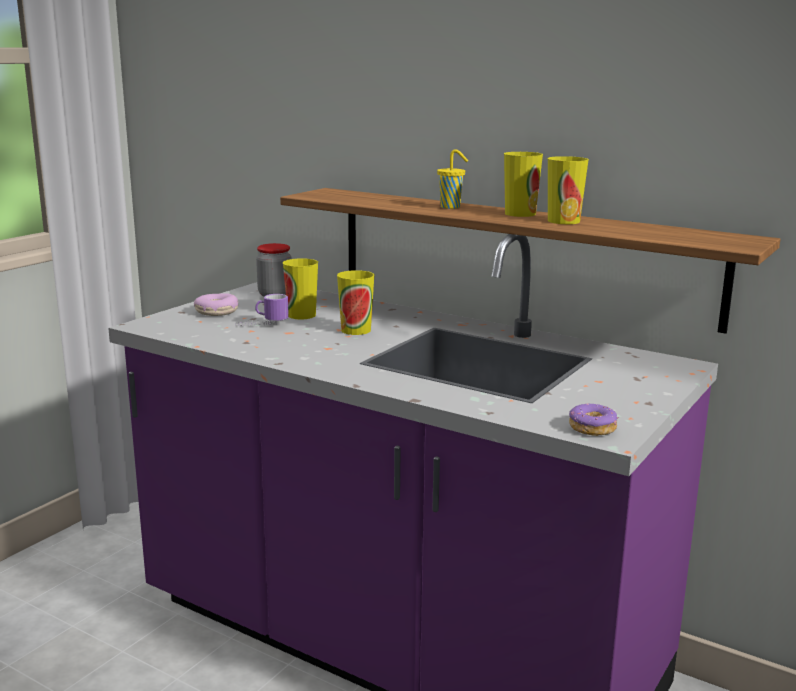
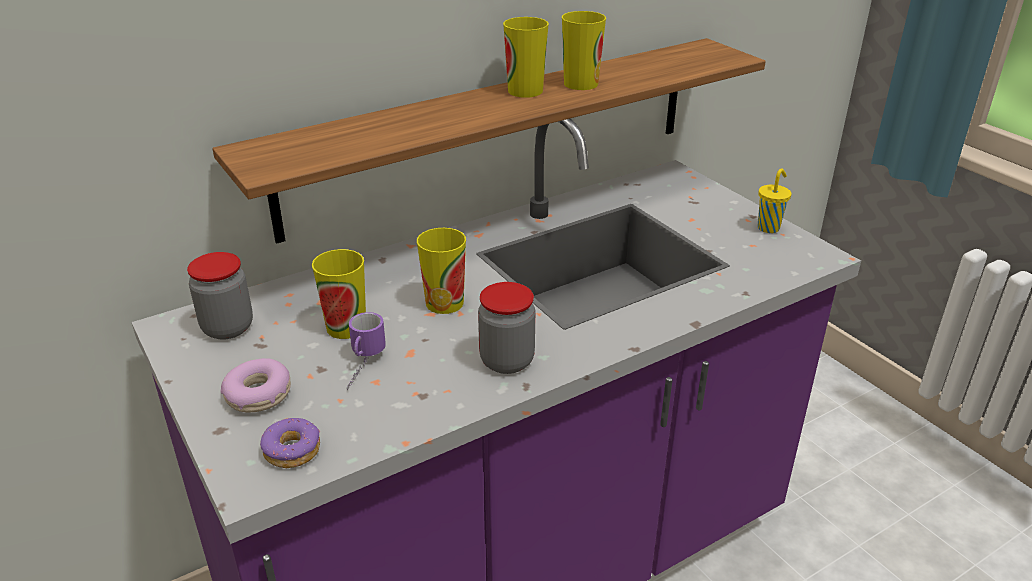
camera: 65 degrees left, 15 degrees up
(302, 354) = (507, 361): none -> jar
(451, 207) = (454, 110): yellow cup -> yellow cup (769, 227)
(592, 428) = (800, 257): donut -> donut (293, 450)

